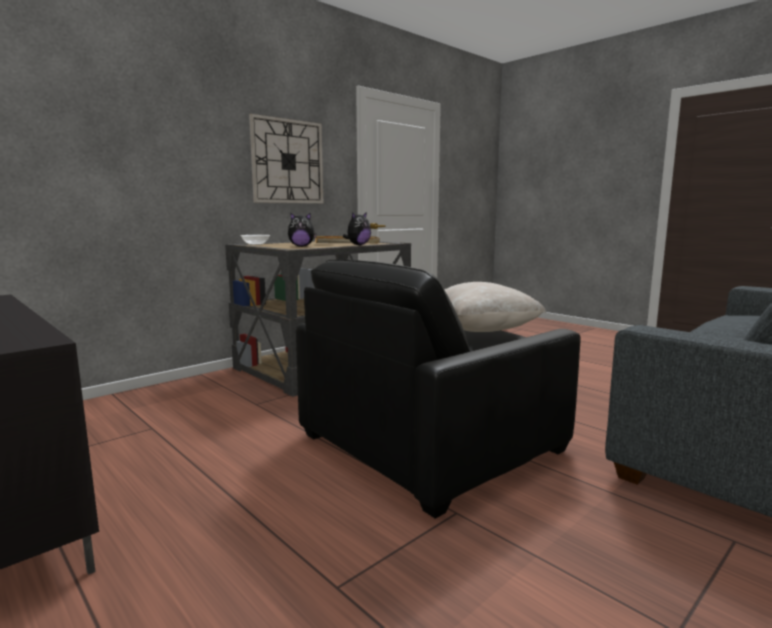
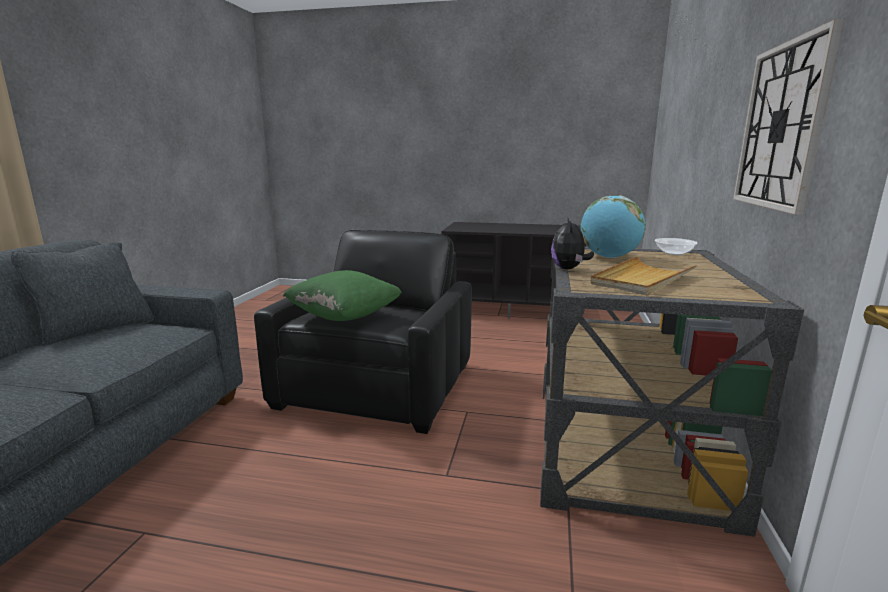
camera: 145 degrees right, 5 degrees up
(301, 246) = (609, 257): plush toy -> globe
(479, 331) = (345, 316): beige pillow -> green pillow

